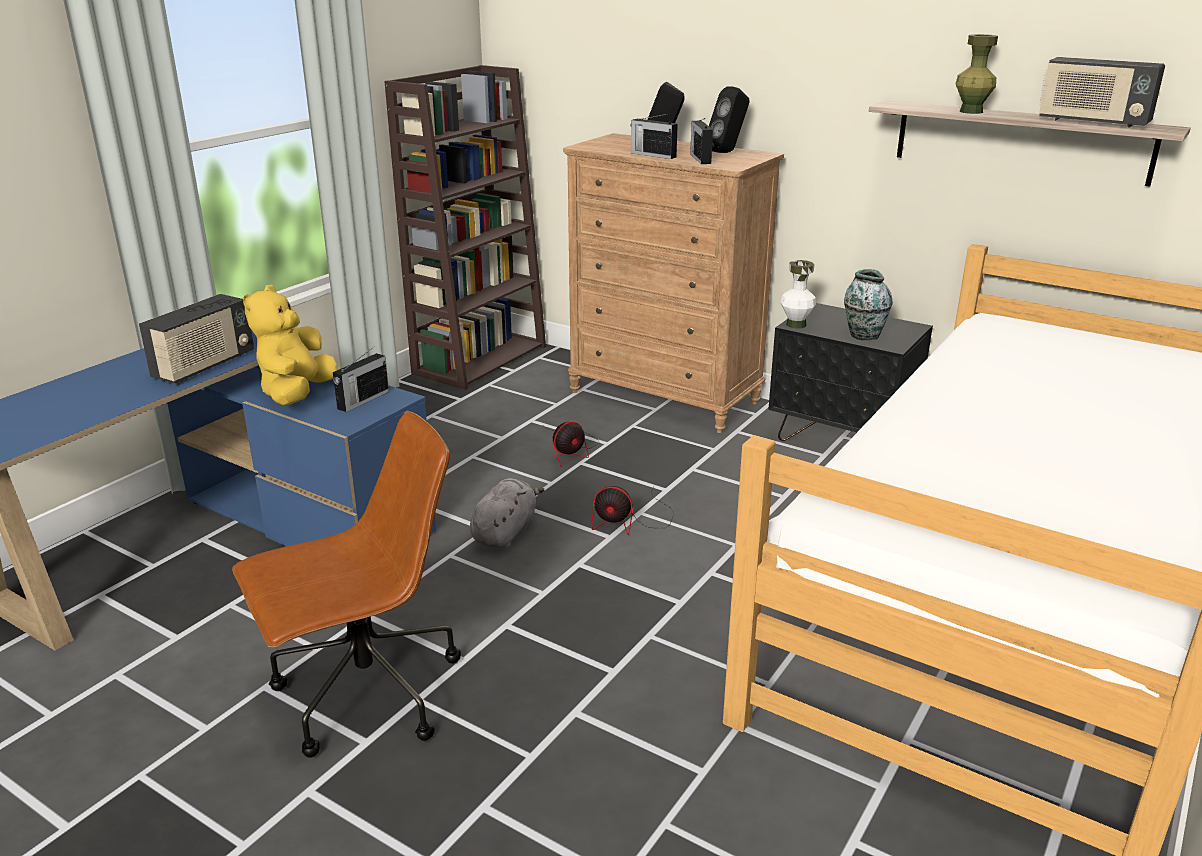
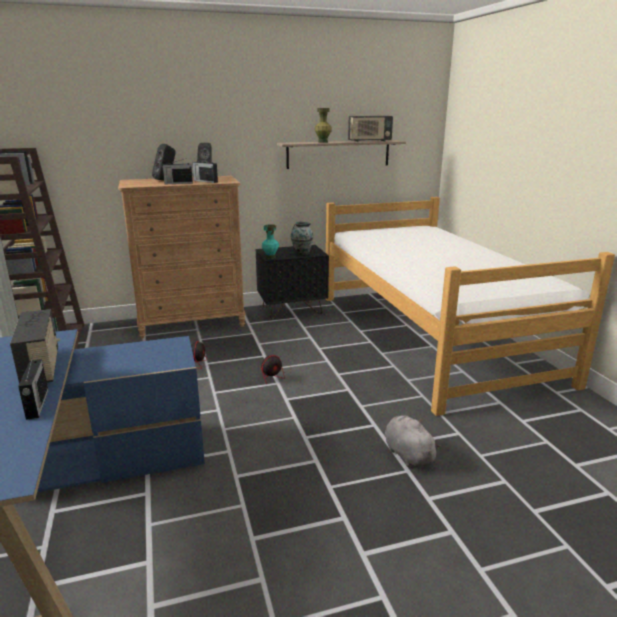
camera: 50 degrees left, 5 degrees down
(297, 395) = (112, 364): yellow plush toy -> none
(362, 400) = (160, 350): radio -> radio (37, 404)
(365, 695) = (305, 503): brown office chair -> none
(505, 532) = (230, 406): grey plush toy -> grey plush toy (407, 454)
(796, 325) = (270, 257): white vase -> turquoise vase

